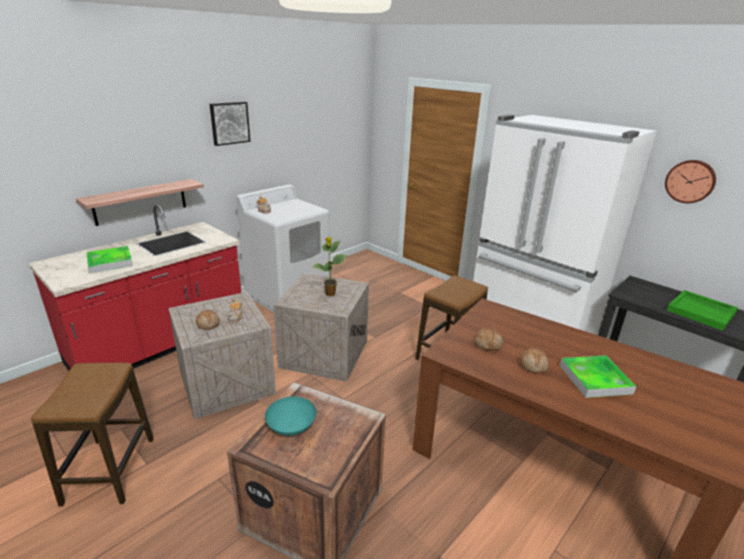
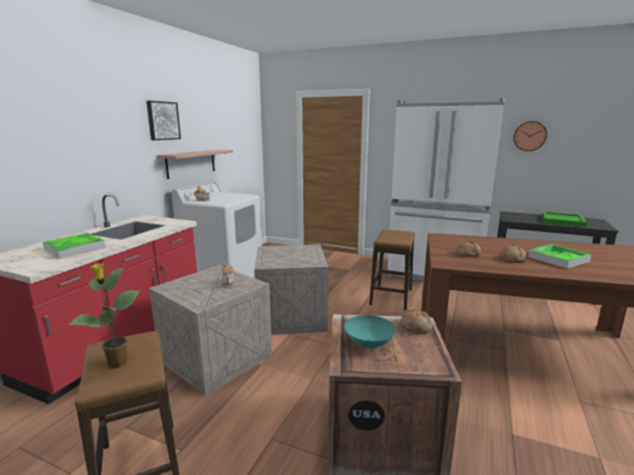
camera: 20 degrees left, 10 degrees down
(140, 202) = (87, 193): shelf -> shelf (191, 163)
(208, 324) = (205, 291): bread -> bread (416, 327)
(330, 294) = (296, 255): potted plant -> potted plant (117, 364)

